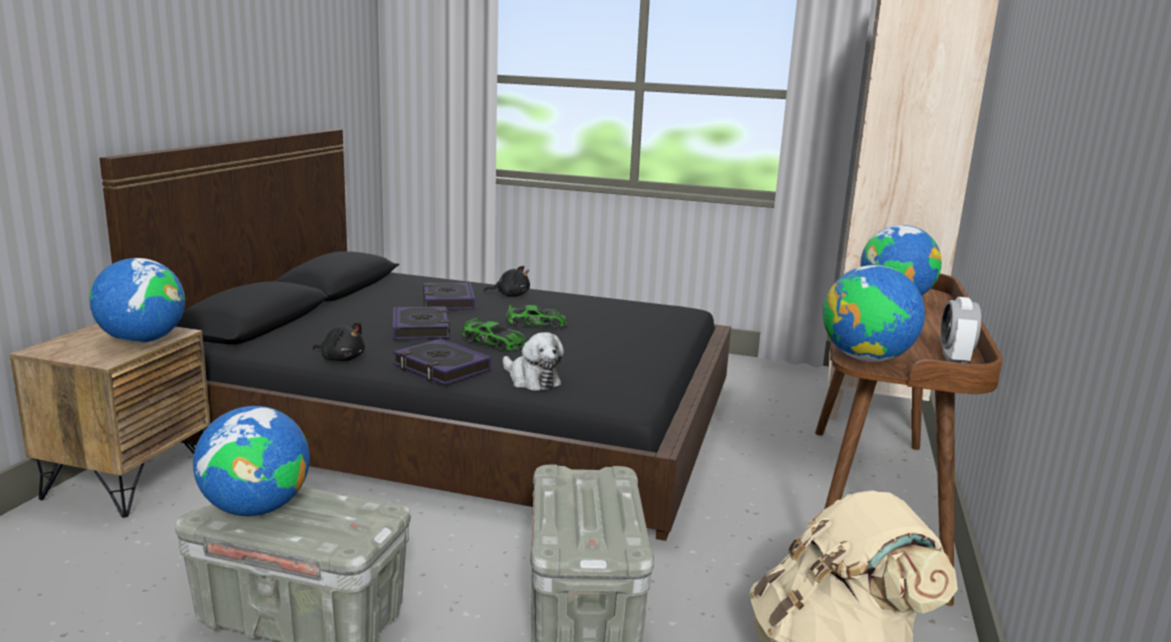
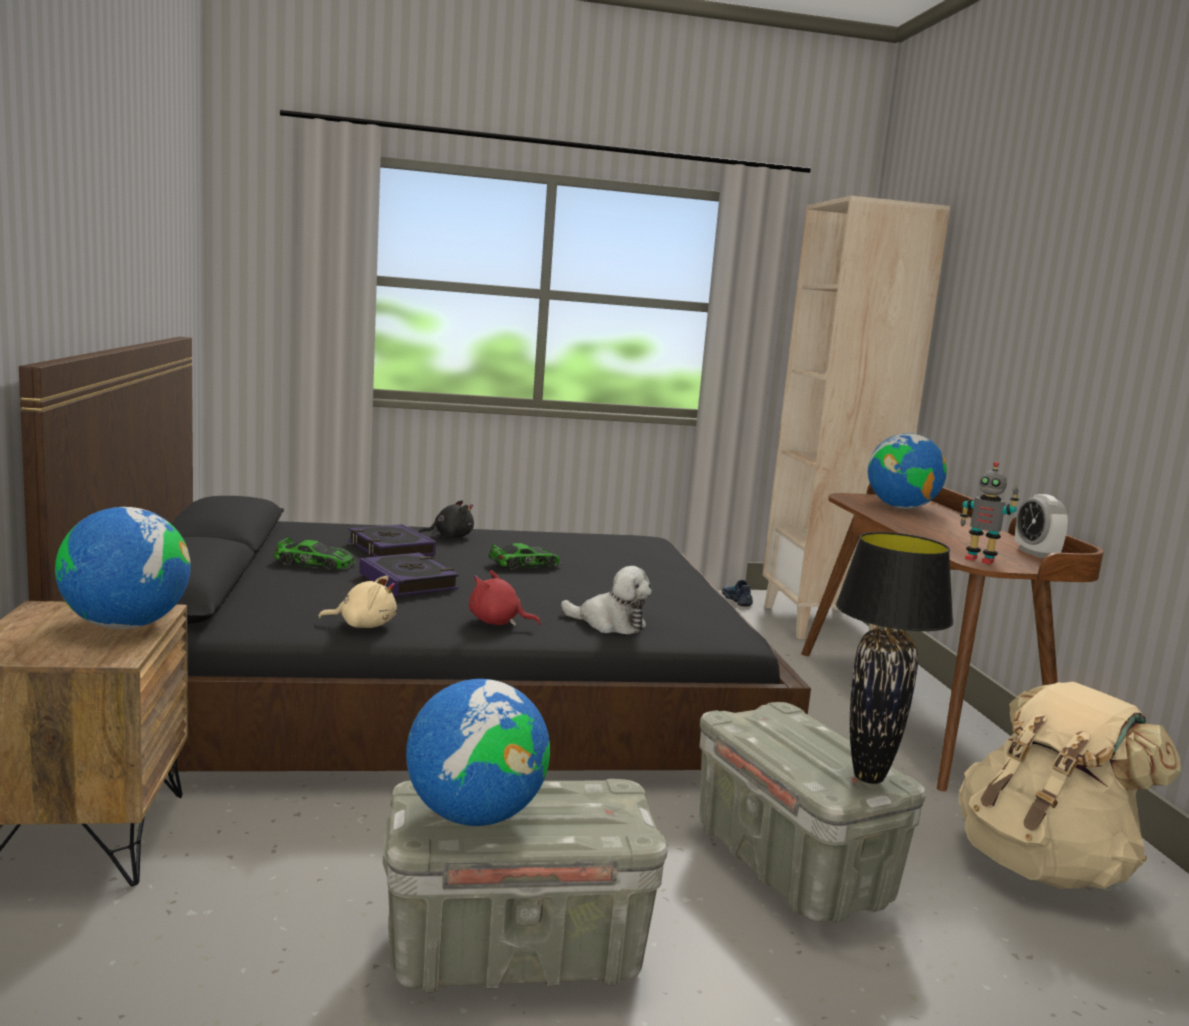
camera: 25 degrees left, 5 degrees down
(341, 359) = (363, 625): black plush toy -> beige plush toy
(441, 368) = (497, 622): book -> red plush toy
(495, 342) = (516, 588): toy car -> toy car (315, 563)
(605, 542) = (868, 777): none -> black table lamp
(808, 375) = (737, 599): none -> shoe
(866, 359) = (979, 560): globe -> toy robot

